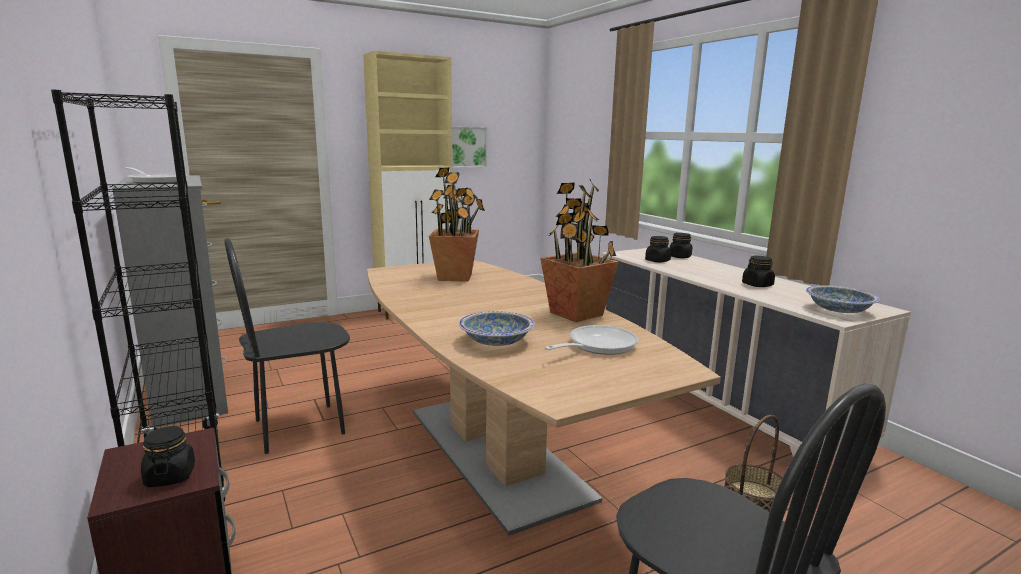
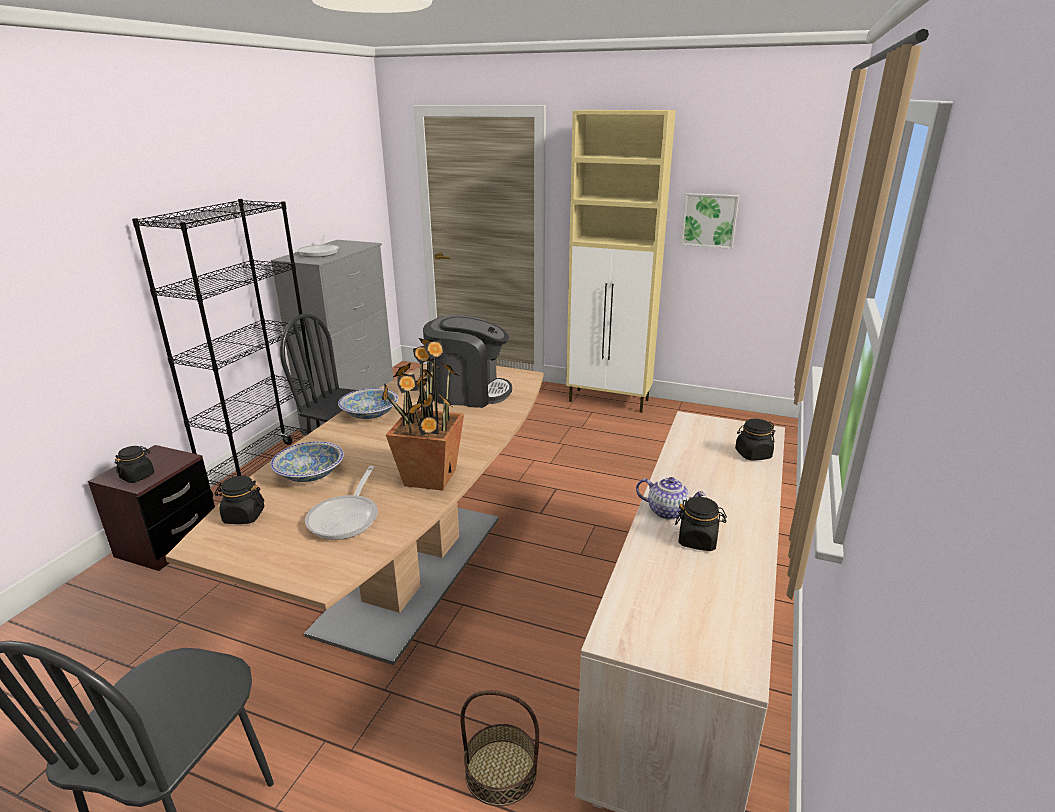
camera: 50 degrees right, 10 degrees up
(456, 277) = (468, 392): potted plant -> coffee machine
(597, 346) = (346, 517): frying pan -> frying pan turned 90 degrees clockwise
(657, 261) = (700, 449): black jar -> black jar (243, 516)
(719, 281) = (668, 511): none -> teapot
(839, 310) = (662, 630): bowl -> bowl (370, 414)

